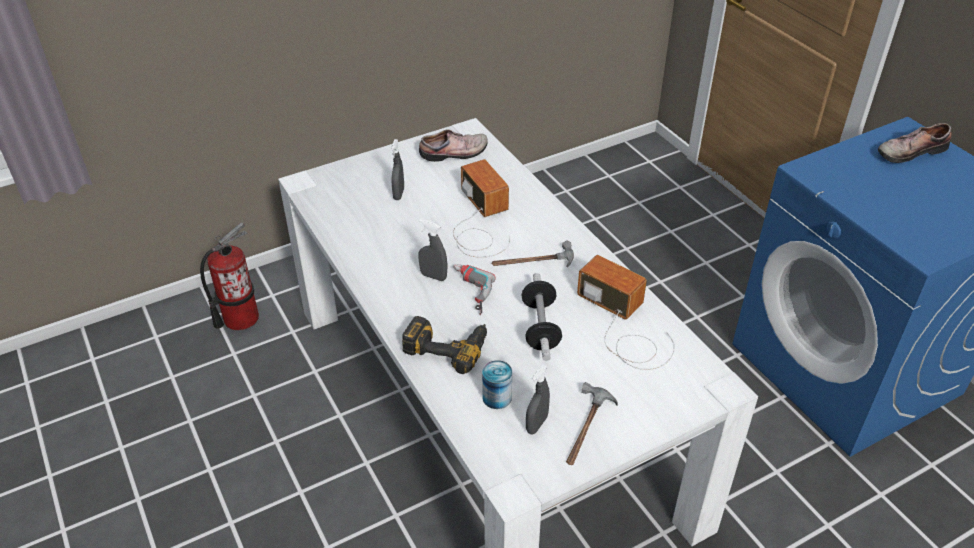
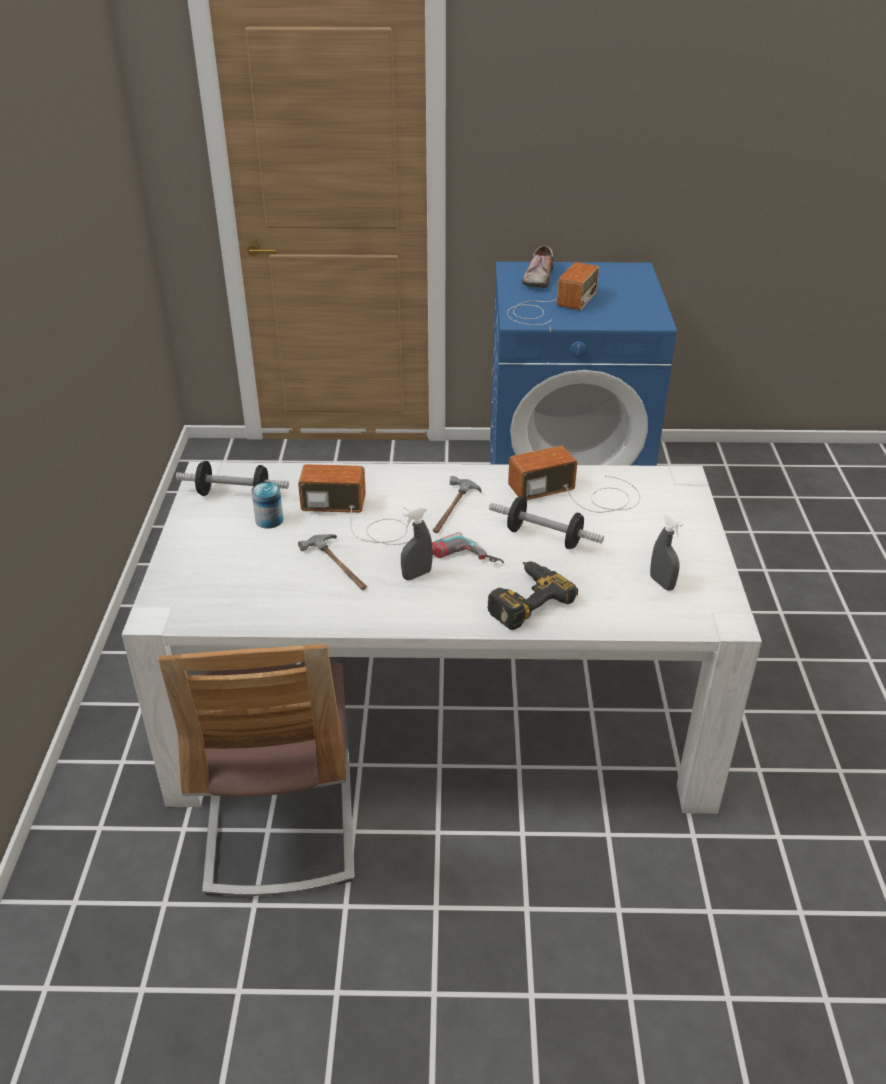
camera: 60 degrees left, 5 degrees down
(240, 318) = (108, 875): fire extinguisher -> none
(326, 373) = (280, 819): none -> chair
(399, 194) = (259, 553): grey spray bottle -> none
(455, 153) = (234, 495): shoe -> dumbbell
(497, 397) = (614, 593): can -> can (269, 520)
(586, 428) = (683, 558): hammer -> hammer (339, 565)
(860, 178) = (550, 307): none -> radio

